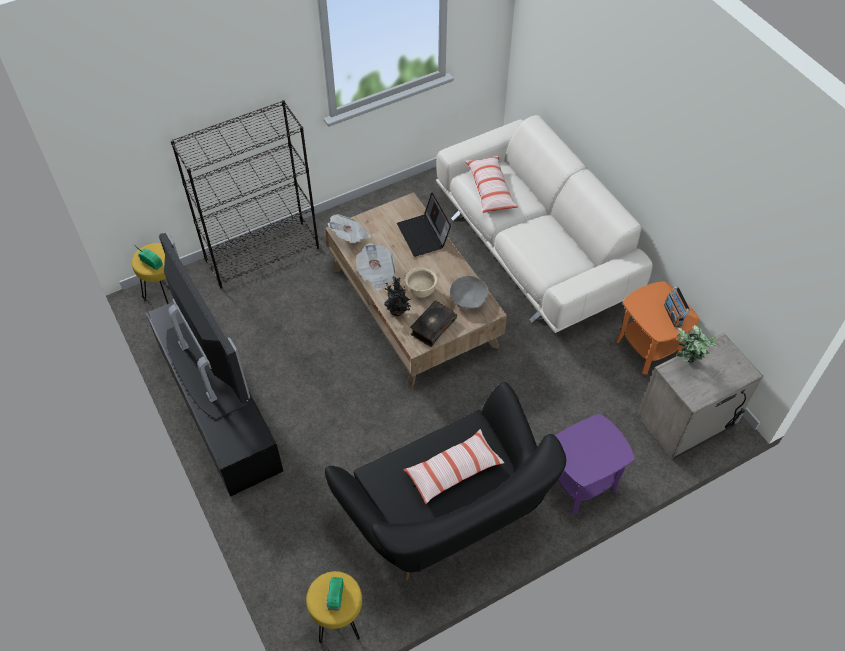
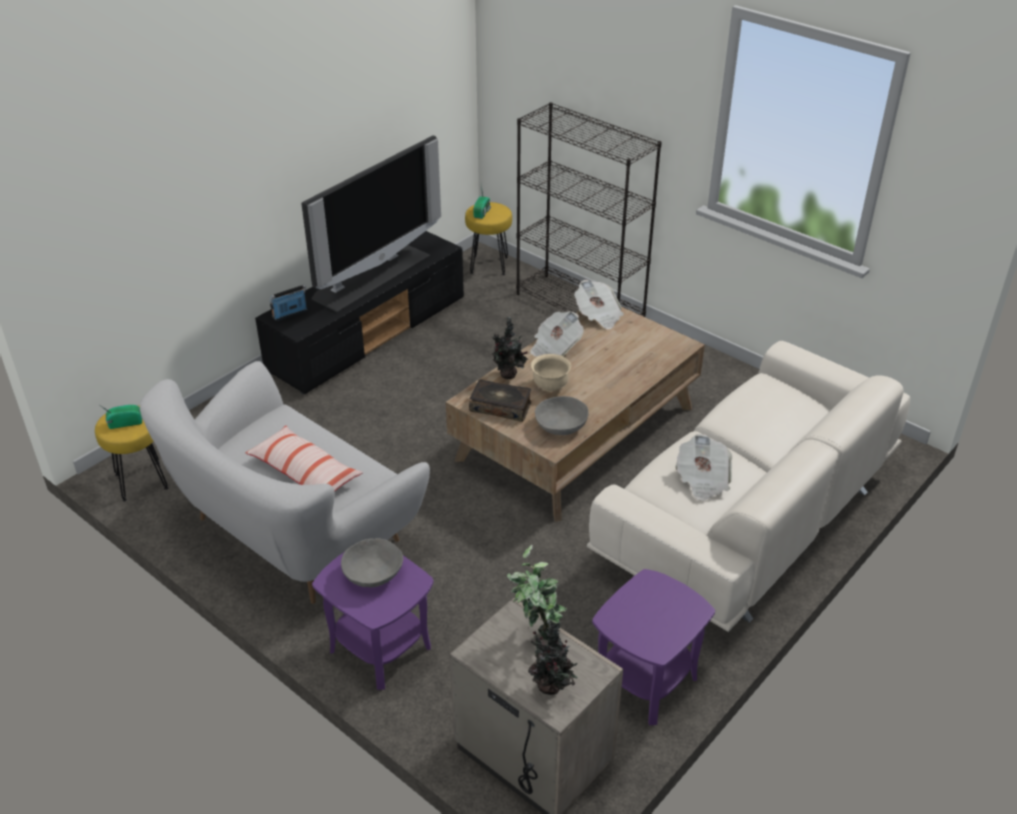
camera: 70 degrees right, 15 degrees down
(424, 235) = (639, 368): laptop -> none
(447, 514) = (292, 532): black sofa -> white sofa
(490, 189) = (759, 403): pillow -> none
(552, 245) = (702, 480): none -> newspaper
(584, 447) = (373, 574): none -> grey bowl
(648, 348) = (646, 682): orange side table -> purple side table
(673, 315) = (653, 630): radio -> radio (290, 314)
(730, 369) = (552, 687): none -> potted plant

